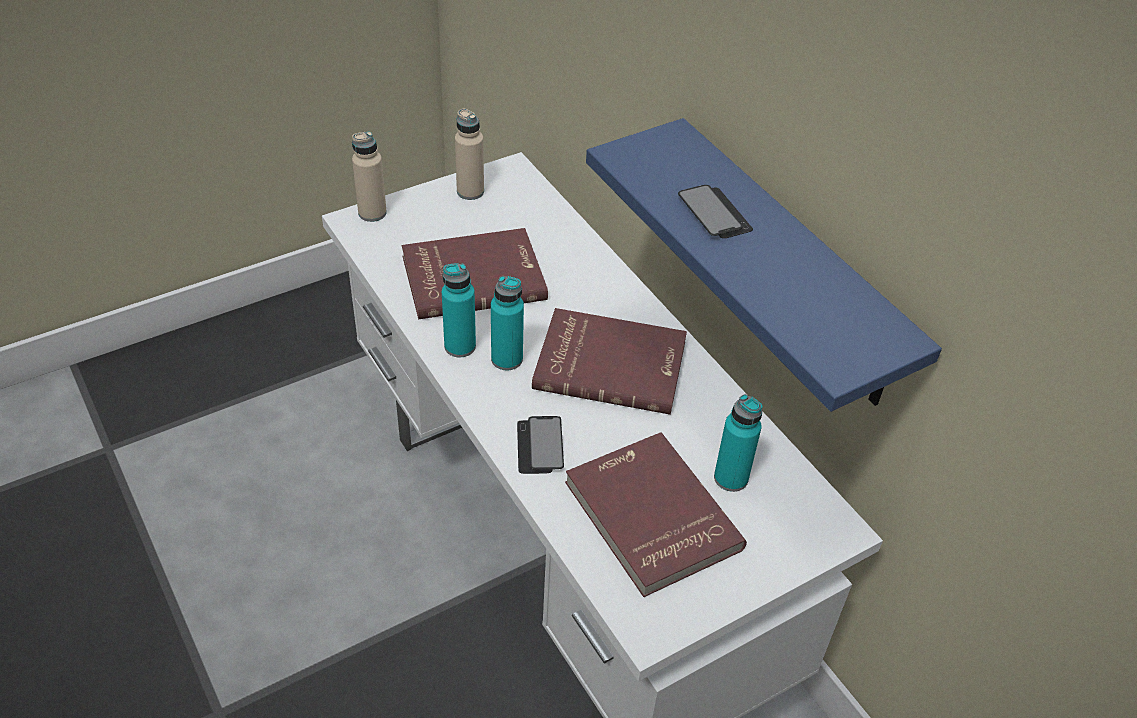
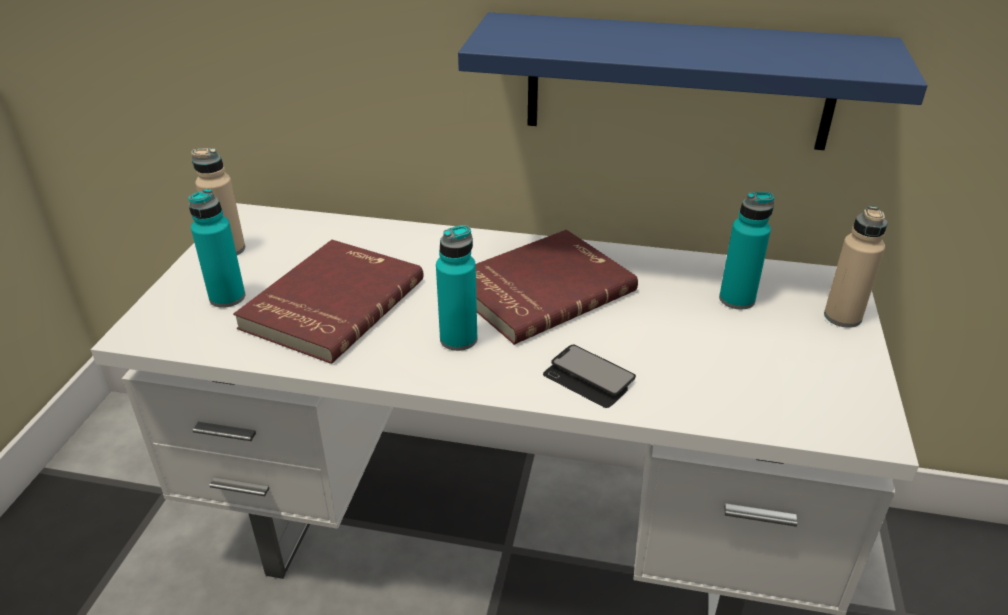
camera: 45 degrees left, 10 degrees down
(372, 213) = (149, 316): beige bottle -> beige bottle (842, 317)
(460, 346) = (403, 357): turquoise bottle -> turquoise bottle (227, 297)
(649, 517) = (739, 362): red book -> none
(714, 214) = (631, 42): phone -> none

